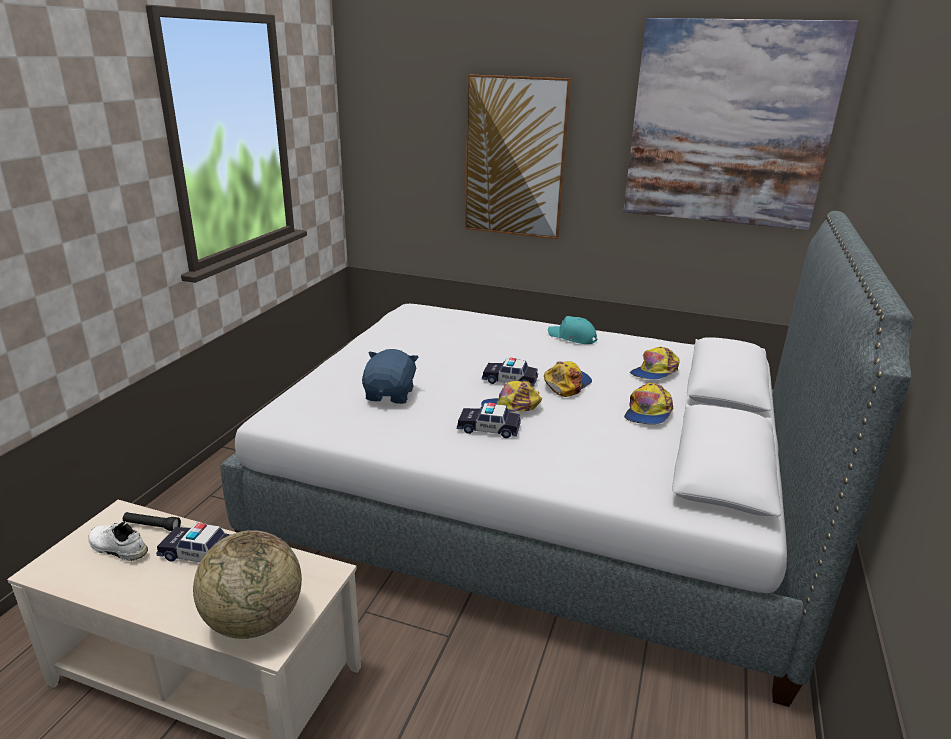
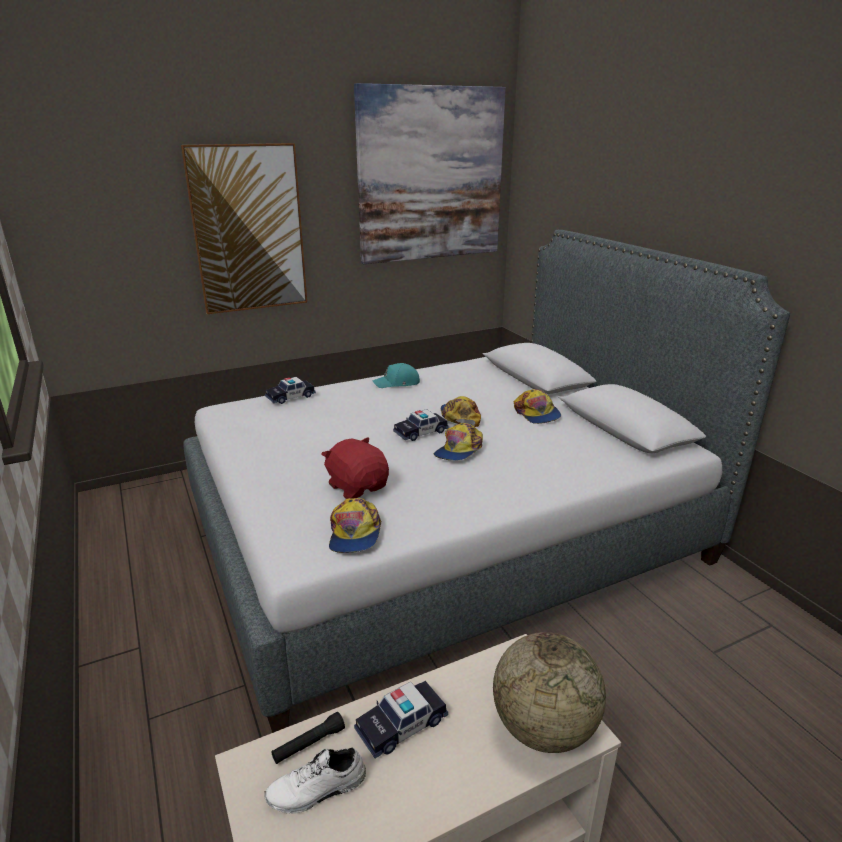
camera: 45 degrees left, 0 degrees up
(390, 395) = (357, 487): blue plush toy -> red plush toy
(488, 428) = (476, 473): toy car -> toy car (290, 397)
(654, 372) = (490, 386): cap -> cap (354, 533)

